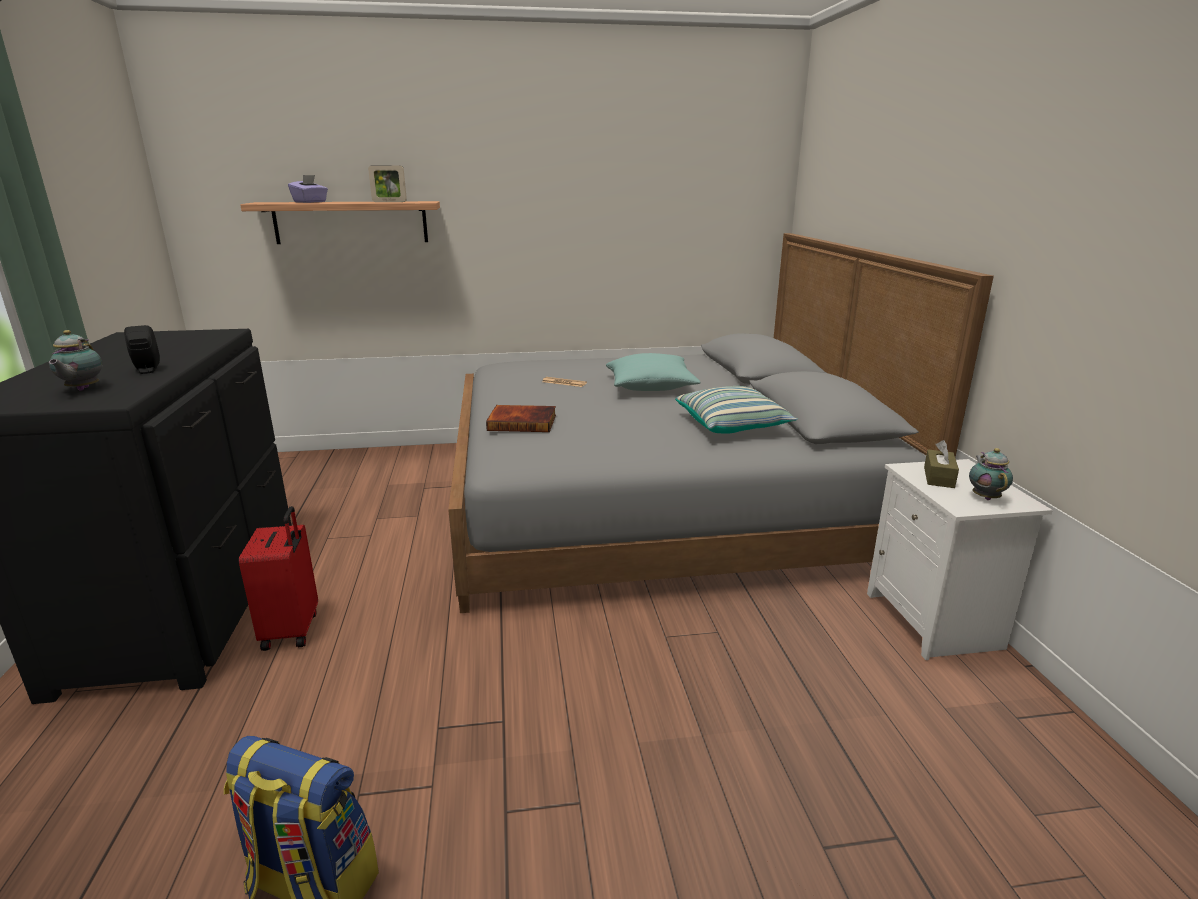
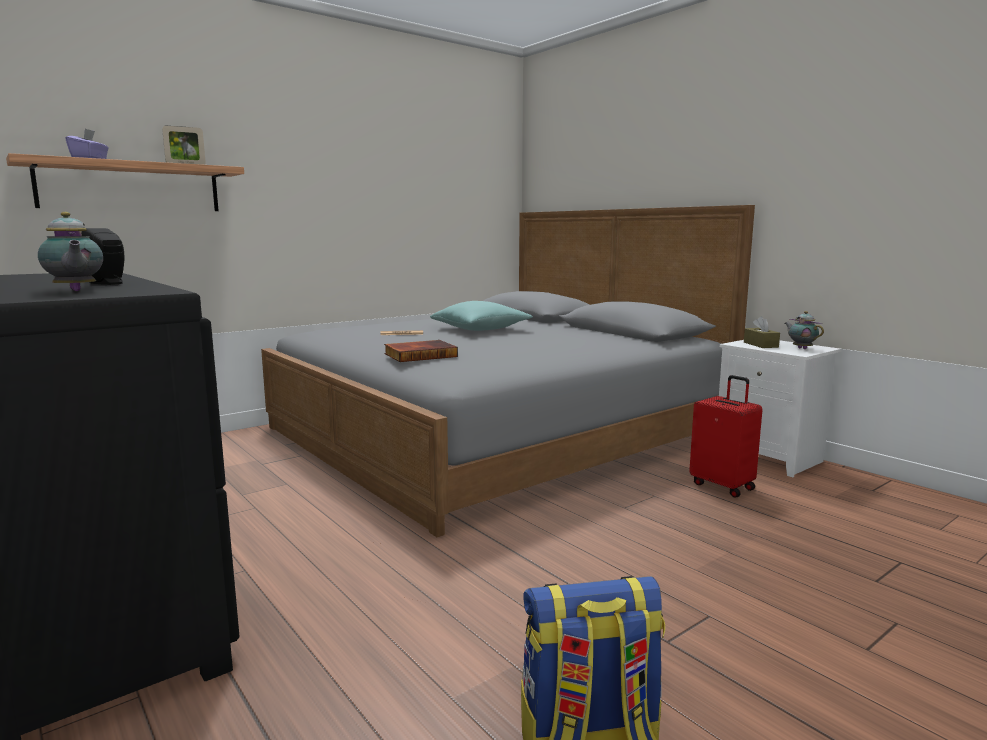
camera: 30 degrees left, 10 degrees down
(293, 630) = (276, 595): red suitcase -> red suitcase (723, 486)
(732, 425) = (588, 339): pillow -> none

